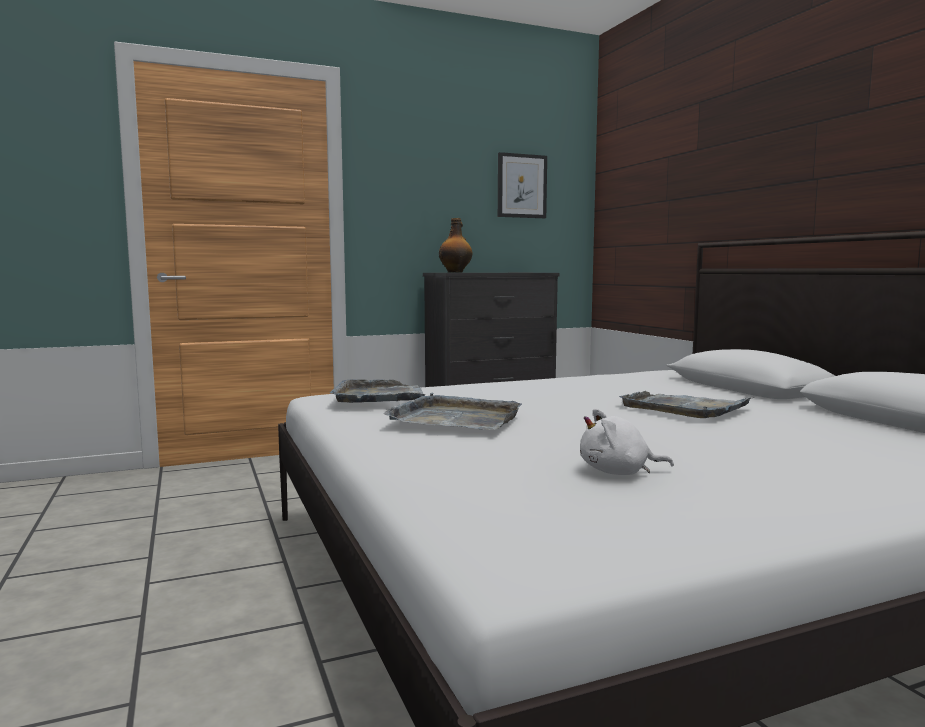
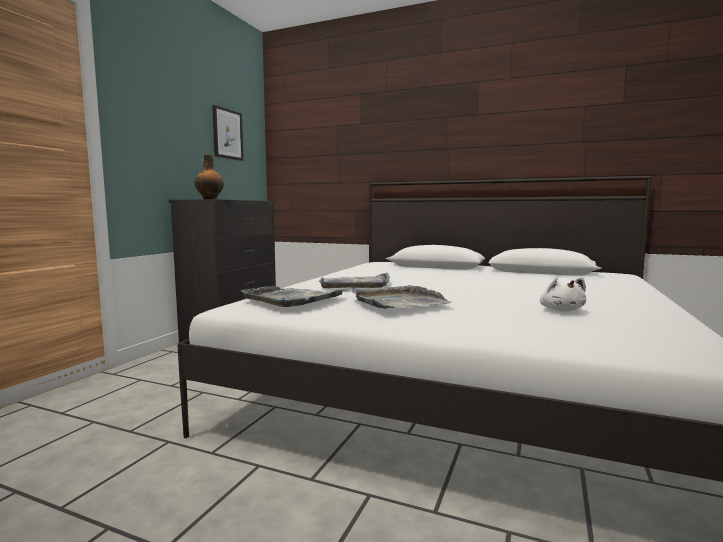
camera: 45 degrees left, 0 degrees up
(618, 472) = (561, 310): white plush toy -> white plush toy turned 45 degrees counterclockwise
(684, 408) = (459, 278): grey tray -> grey tray (355, 284)

